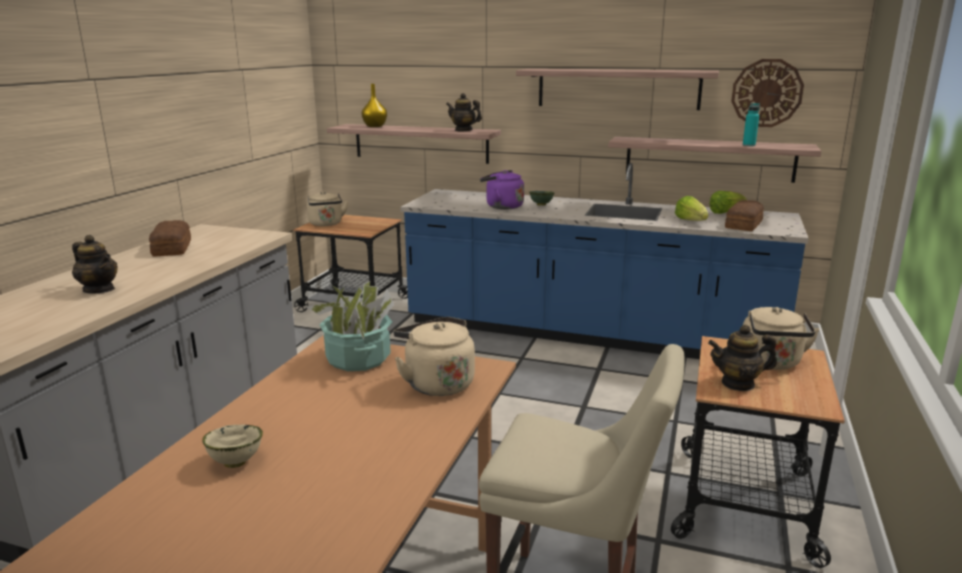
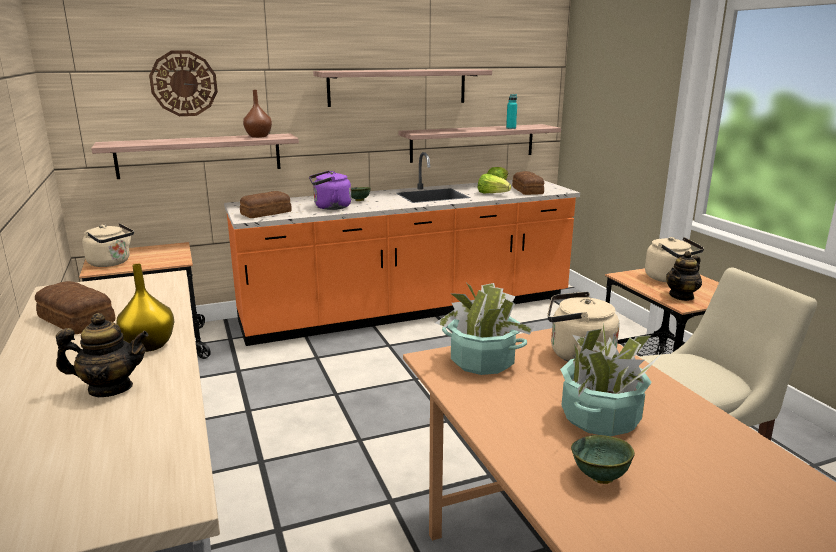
camera: 40 degrees left, 0 degrees up
(235, 462) = (599, 478): beige bowl -> green bowl
(335, 430) = (600, 418): none -> potted plant
(375, 126) = (146, 141): yellow vase -> yellow vase (149, 345)
(441, 202) = (265, 213): none -> bread
(463, 130) = (259, 136): teapot -> brown vase
(588, 334) = (409, 310): blue counter -> orange counter
(766, 93) = (509, 86): wall clock -> wall clock (184, 83)

